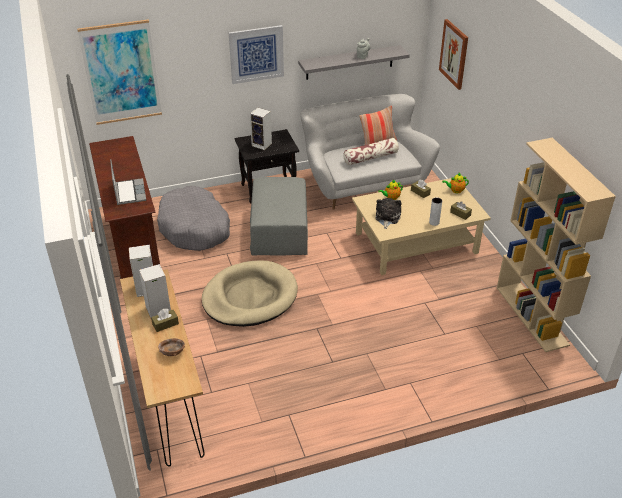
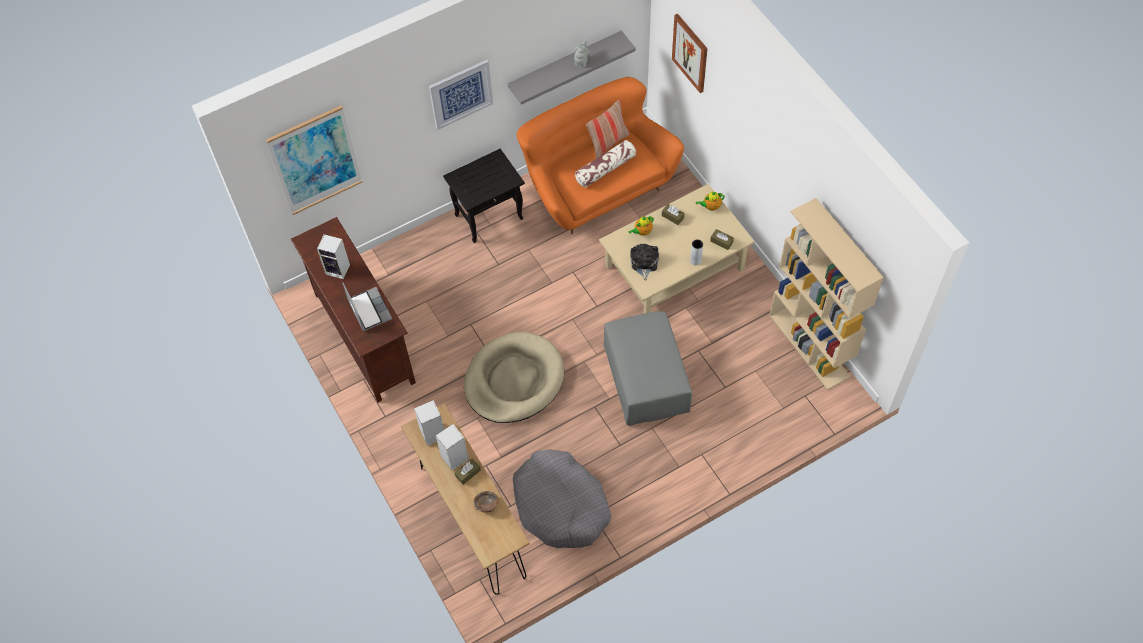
camera: 10 degrees left, 20 degrees up
(195, 228) = (422, 294): grey dog bed -> grey dog bed (561, 505)
(262, 144) = (479, 181): speaker -> speaker (339, 269)
(279, 231) = (519, 279): grey ottoman -> grey ottoman (646, 378)
(363, 184) = (597, 186): white sofa -> orange sofa

